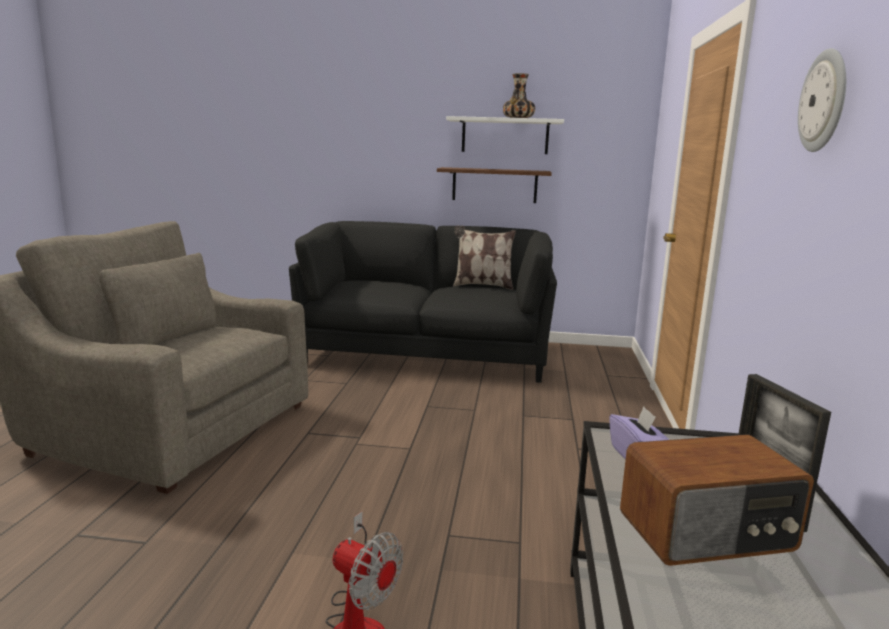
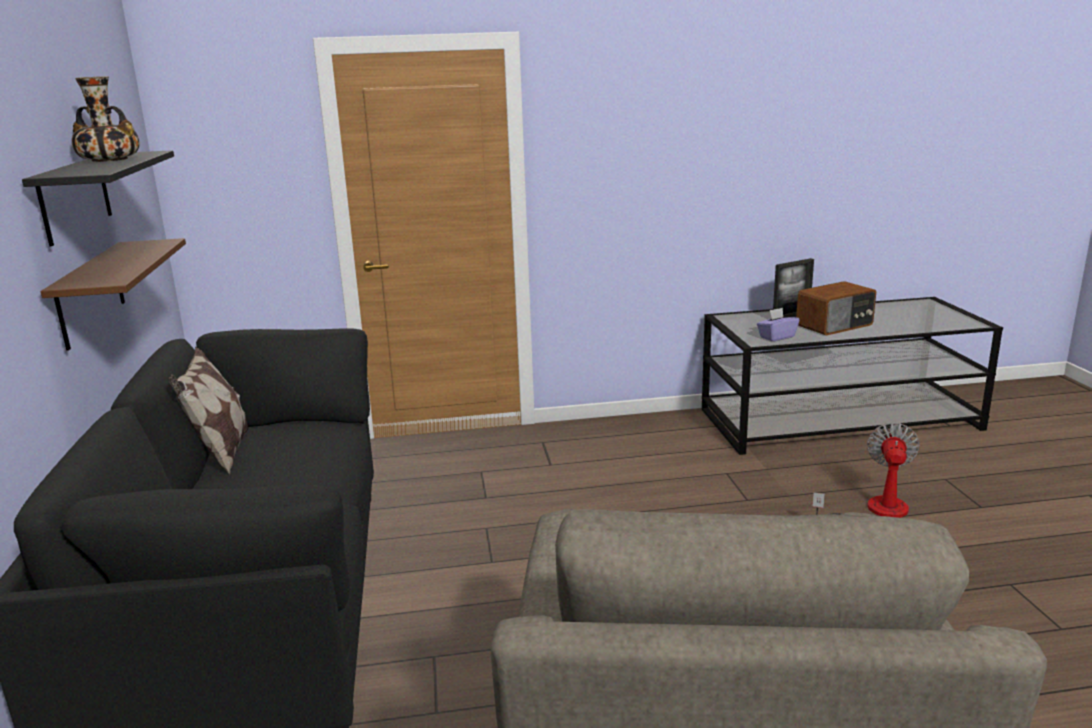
camera: 105 degrees left, 5 degrees up
(505, 136) = (75, 197): white shelf -> black shelf
(708, 533) = (835, 325): radio -> radio turned 90 degrees clockwise
(824, 101) = (685, 123): wall clock -> none

